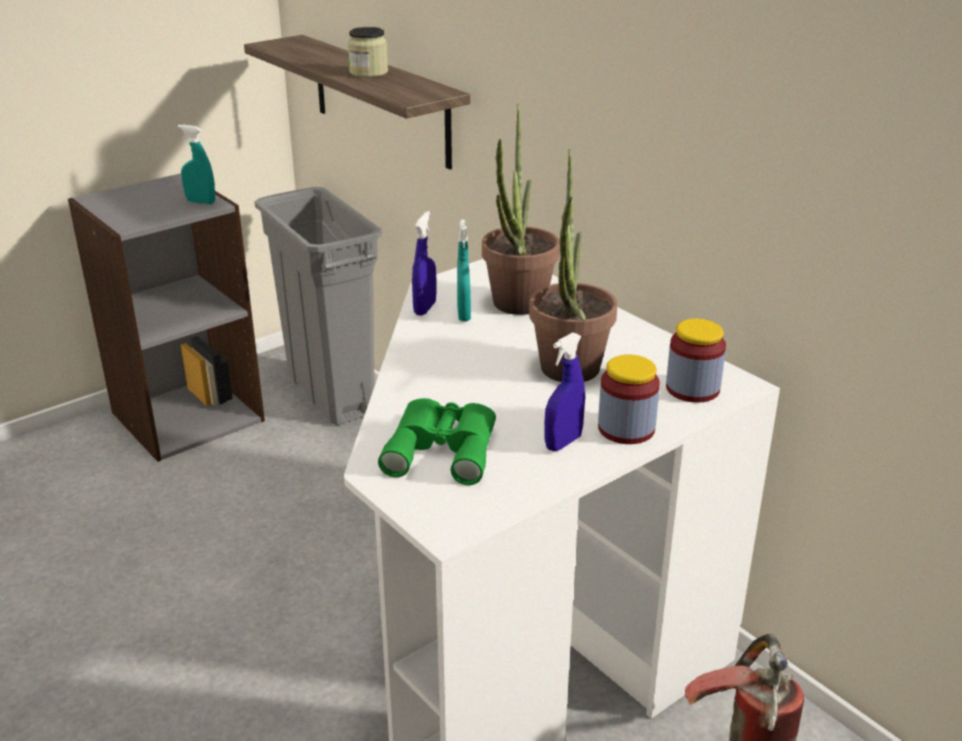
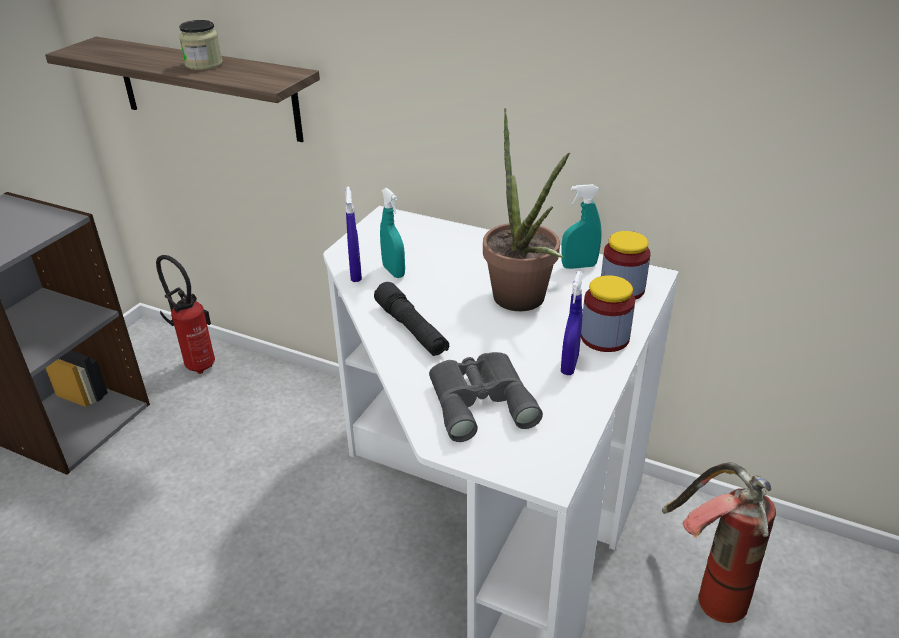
camera: 25 degrees left, 5 degrees up
(200, 202) = (50, 219): turquoise spray bottle -> turquoise spray bottle (579, 266)
(331, 396) = (198, 364): grey trash can -> fire extinguisher
(434, 369) = (411, 329): none -> black flashlight
(443, 447) = (480, 399): green binoculars -> grey binoculars
(516, 308) = (432, 255): potted plant -> none

